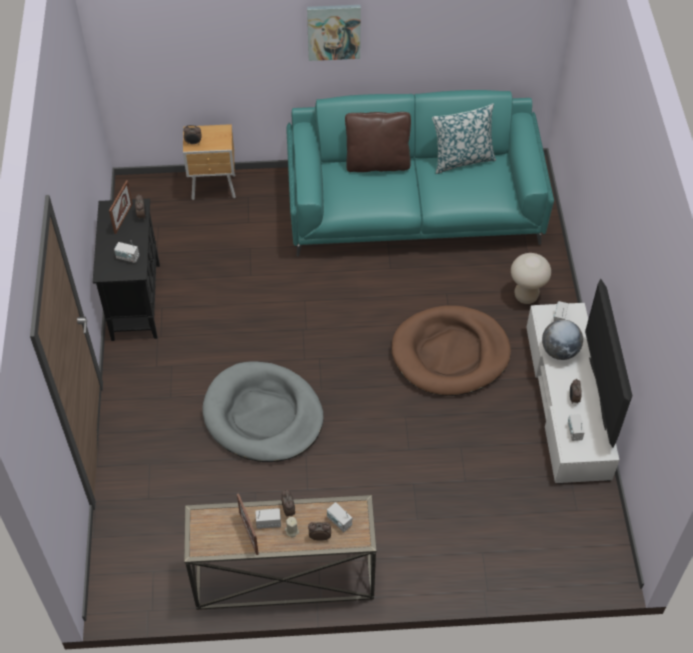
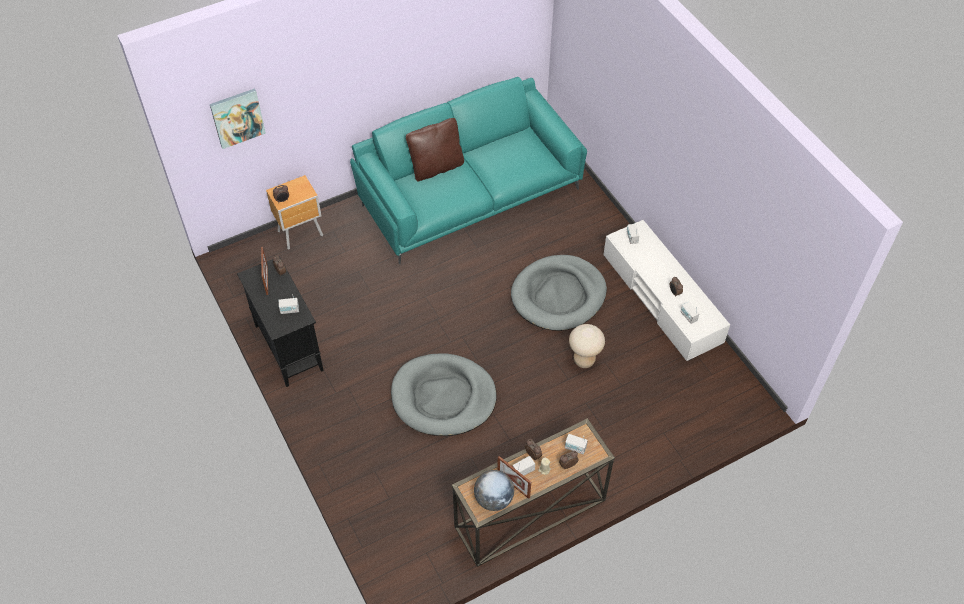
camera: 25 degrees left, 0 degrees up
(334, 31) = (377, 70): picture -> picture (237, 117)
(450, 354) = (558, 295): brown dog bed -> grey dog bed
(462, 159) = (499, 142): pillow -> none
(526, 296) = (589, 231): beige stool -> beige stool (584, 360)
(559, 351) = (645, 261): globe -> globe (494, 499)
(598, 392) = (689, 281): television -> none

